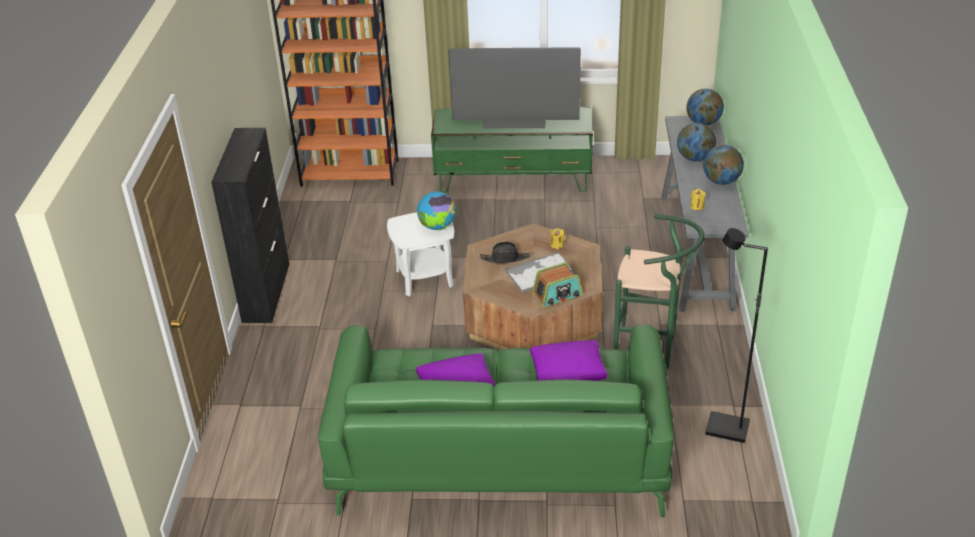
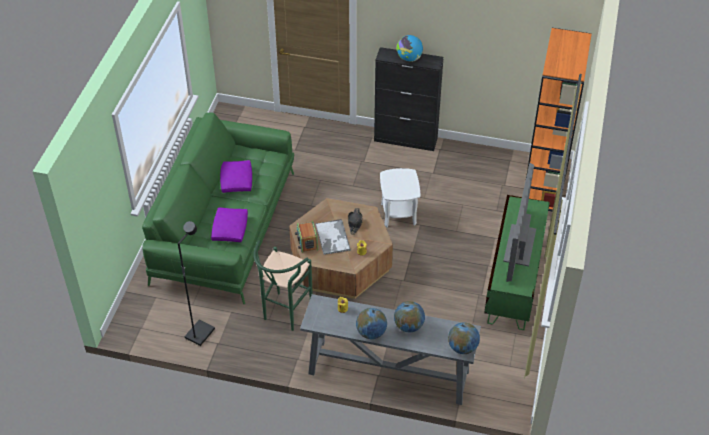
camera: 100 degrees right, 10 degrees up
(437, 227) = (397, 192): globe -> globe (409, 58)

